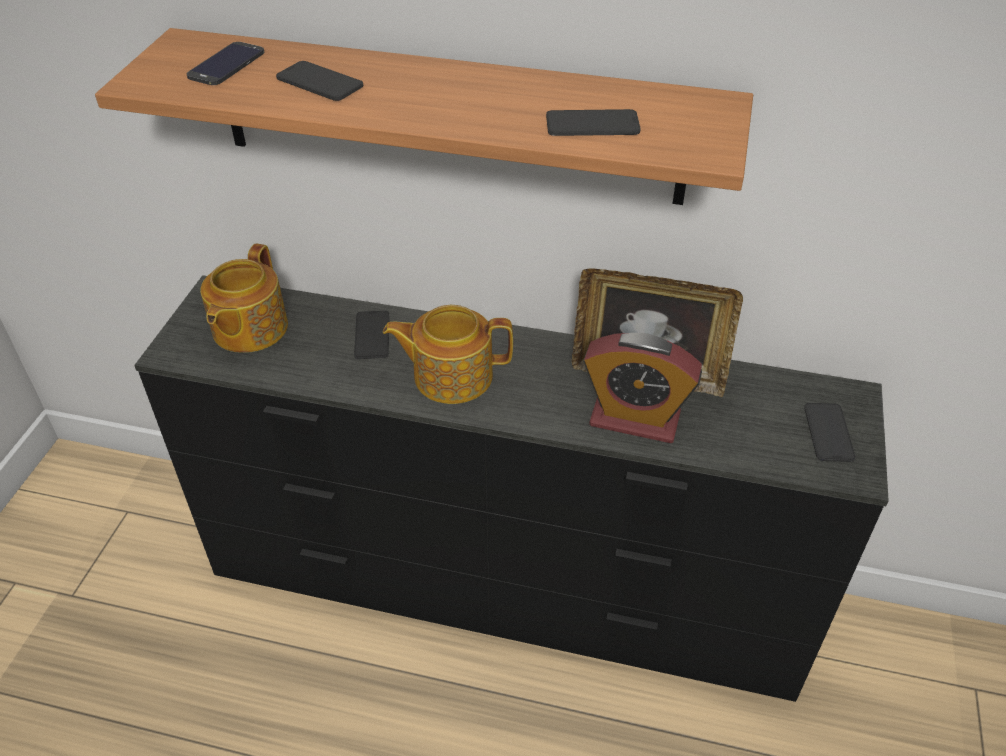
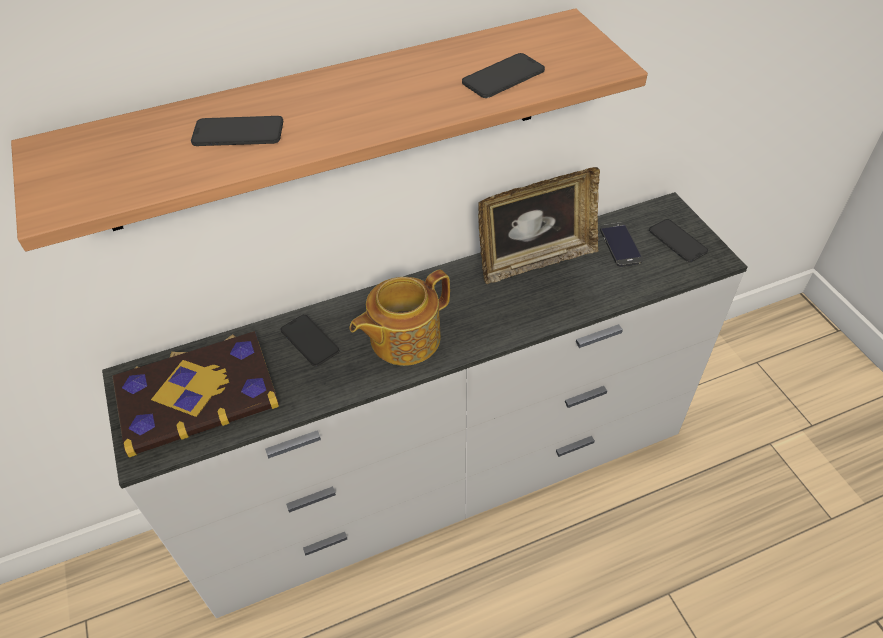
camera: 35 degrees left, 5 degrees up
(226, 64) = (124, 152): phone -> phone (620, 245)
(248, 329) = (197, 393): teapot -> book
(504, 588) = (446, 479): black dresser -> white dresser
(634, 419) = (559, 298): alarm clock -> none

